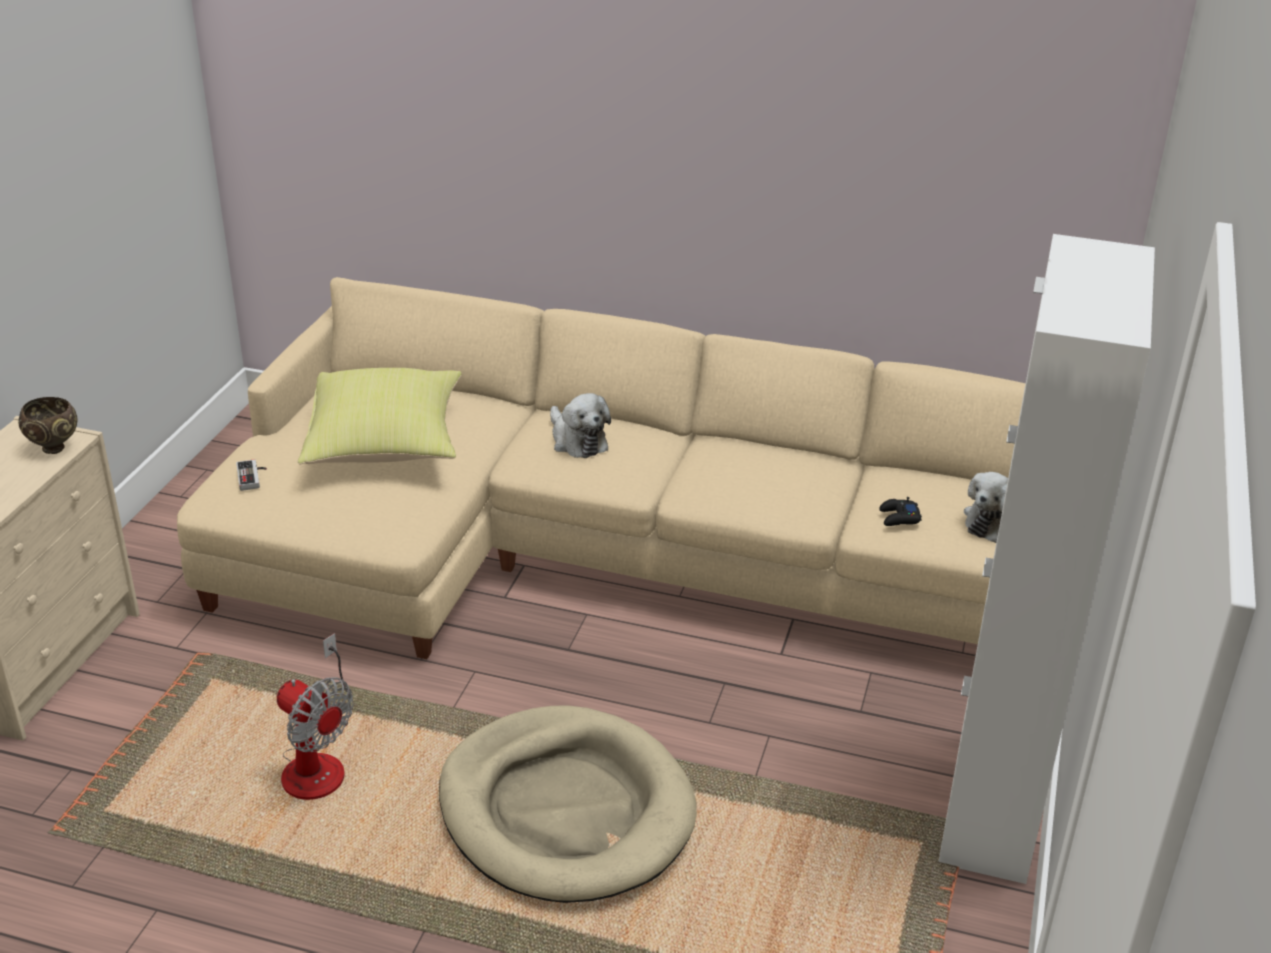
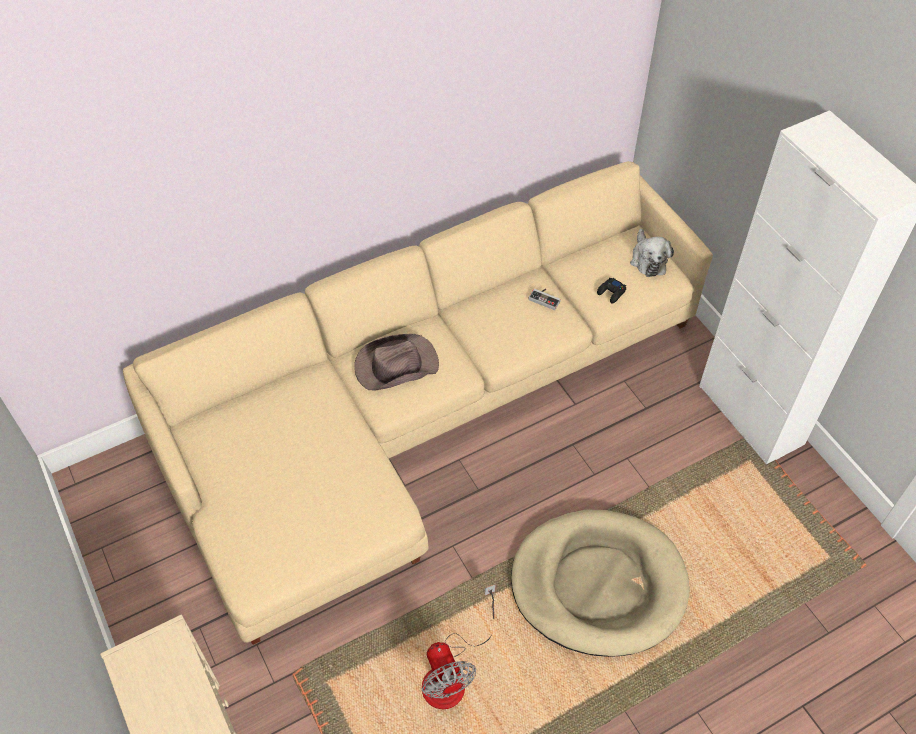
camera: 45 degrees left, 20 degrees up
(55, 448) = (172, 653): brown bowl -> none
(253, 477) = (254, 549): game controller -> game controller (545, 298)
(318, 761) = (452, 673): fan -> fan turned 75 degrees clockwise
(386, 445) = (297, 458): yellow pillow -> none
(577, 440) = (395, 365): plush toy -> brown hat

